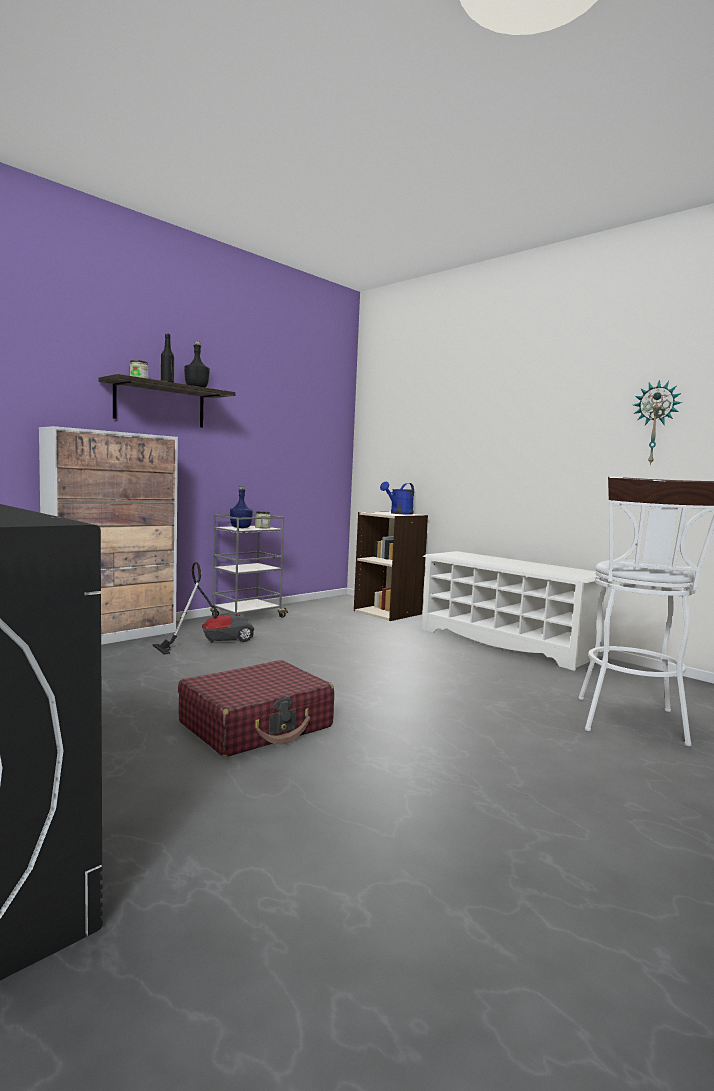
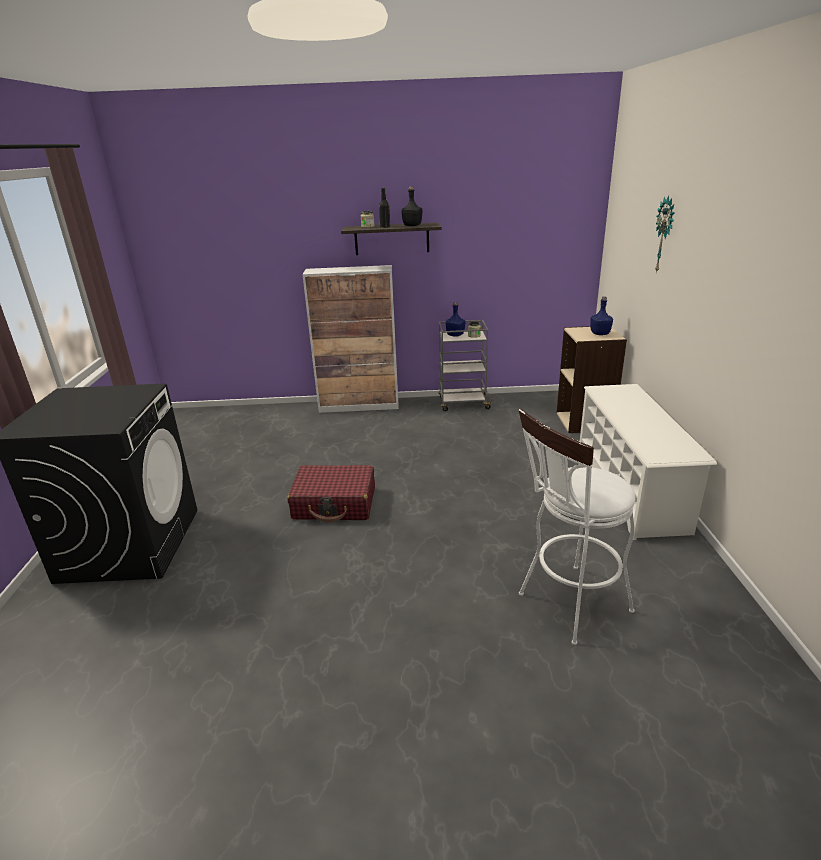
camera: 45 degrees right, 20 degrees up
(212, 641) = (407, 424): vacuum cleaner -> none
(399, 513) = (600, 334): blue watering can -> blue bottle
(655, 423) = (781, 307): wall clock -> wall clock (665, 235)

